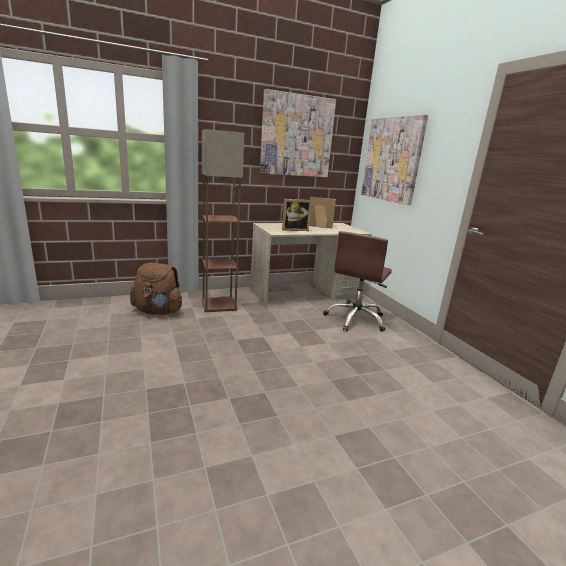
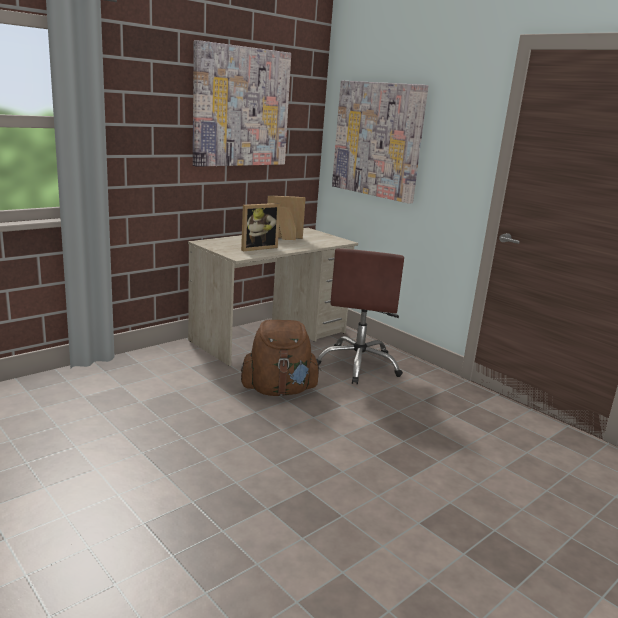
camera: 20 degrees left, 0 degrees up
(158, 311) = (72, 402): brown backpack -> brown backpack (279, 390)
(219, 304) = (160, 374): floor lamp -> none

